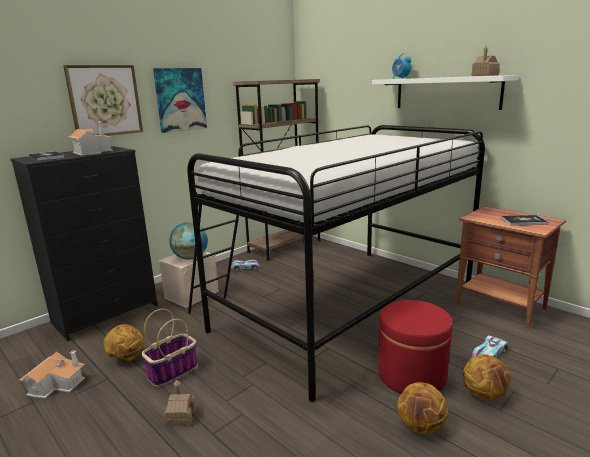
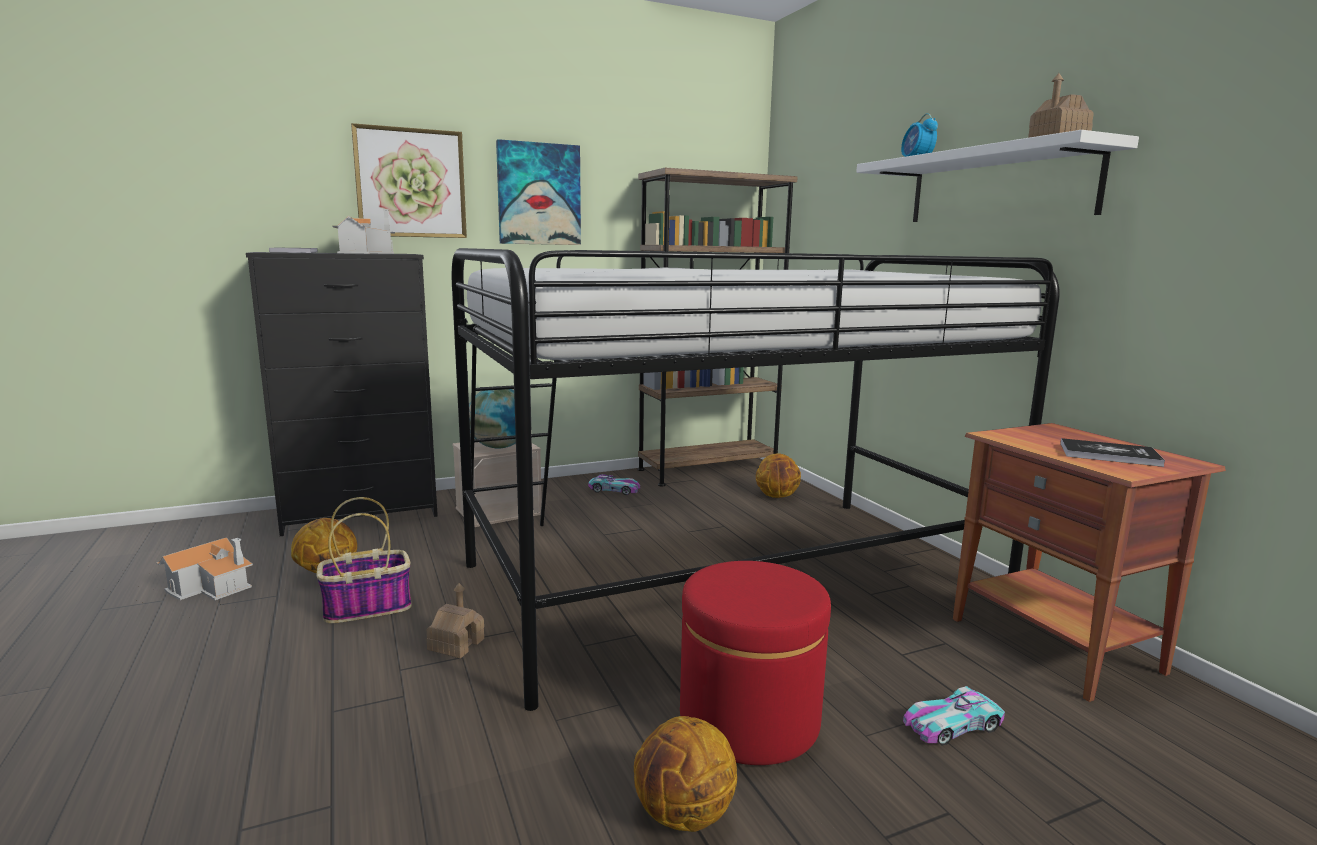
camera: 20 degrees right, 5 degrees down
(181, 417) = (314, 673): toy house -> toy house (456, 644)
(484, 394) = (874, 799): basketball -> basketball (777, 496)

